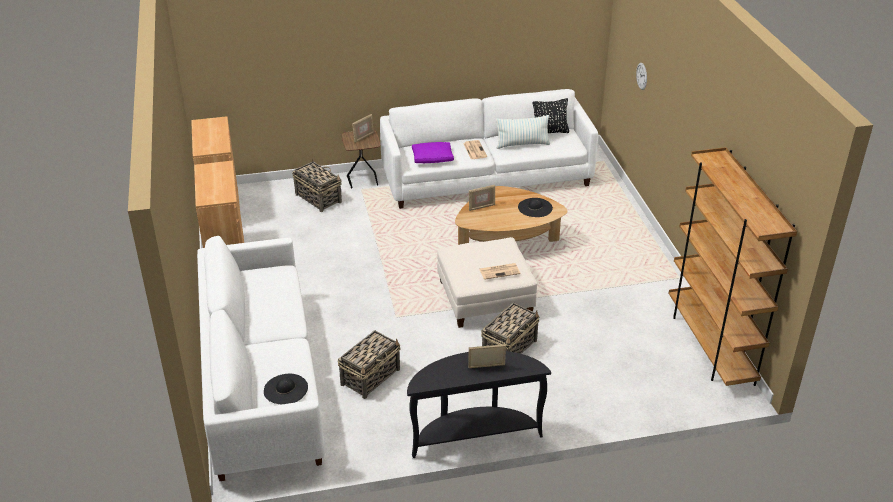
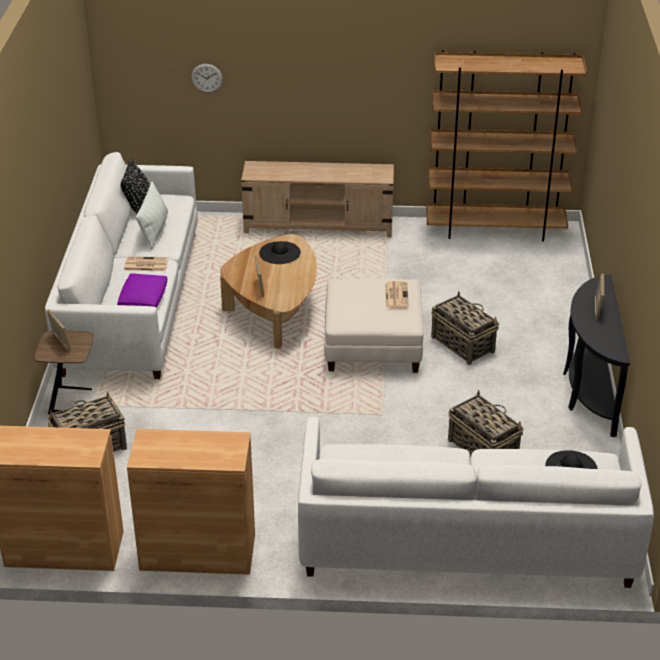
camera: 75 degrees left, 0 degrees up
(644, 242) = (319, 225): none -> beige tv stand

